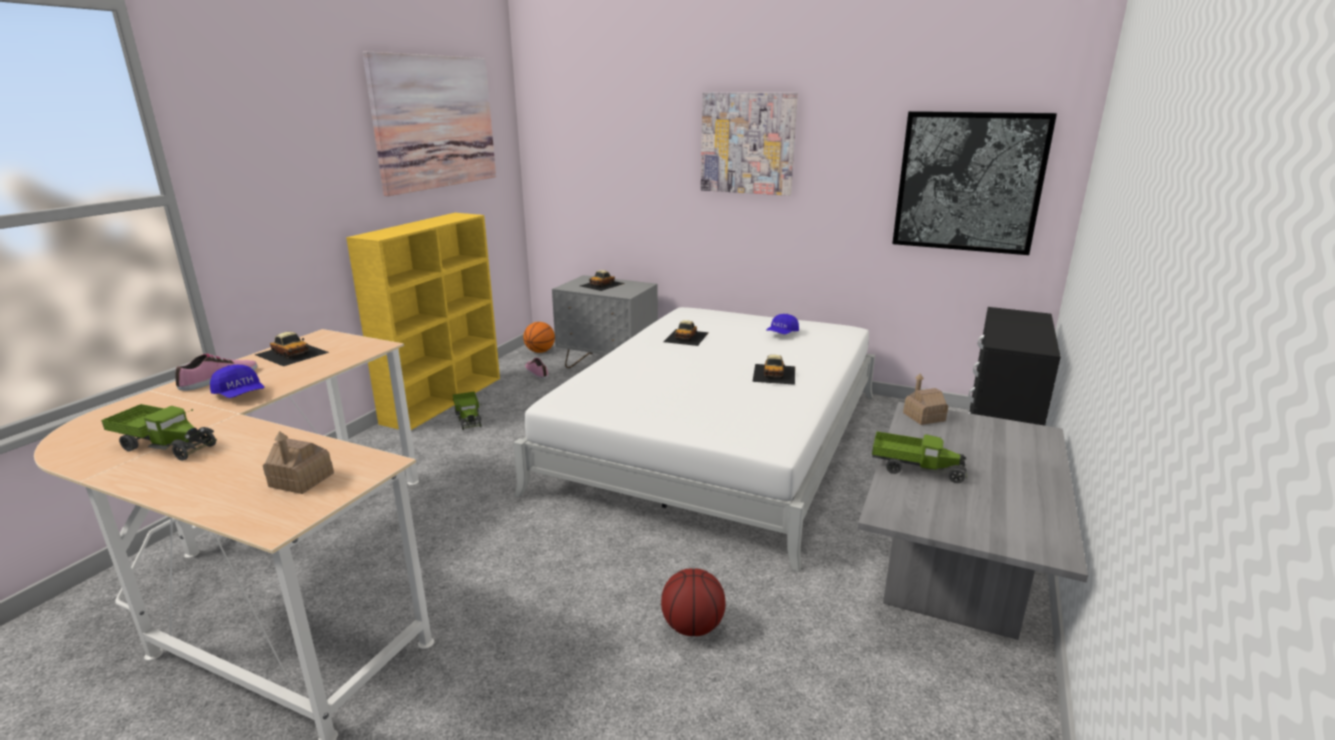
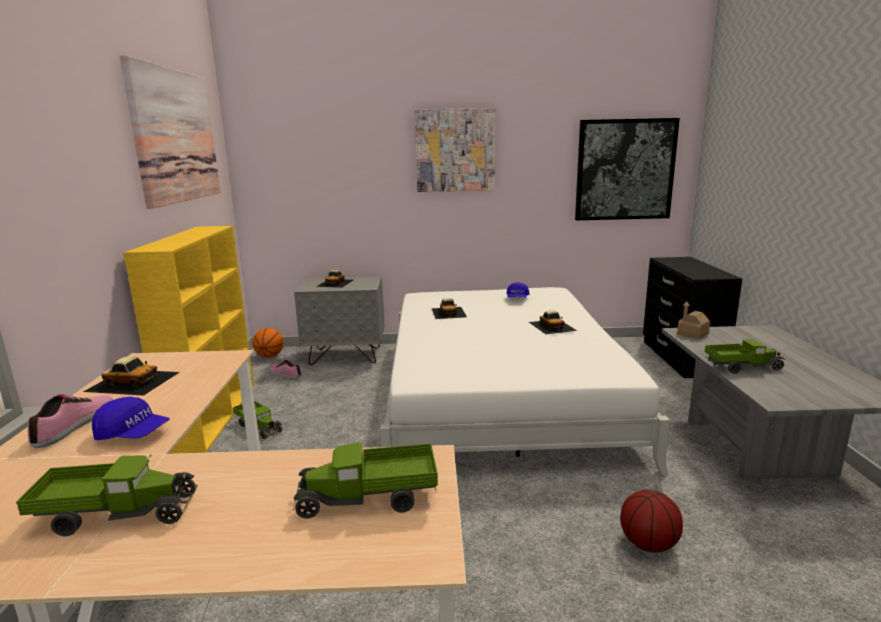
camera: 25 degrees left, 5 degrees down
(301, 480) = (369, 499): toy house -> toy truck

